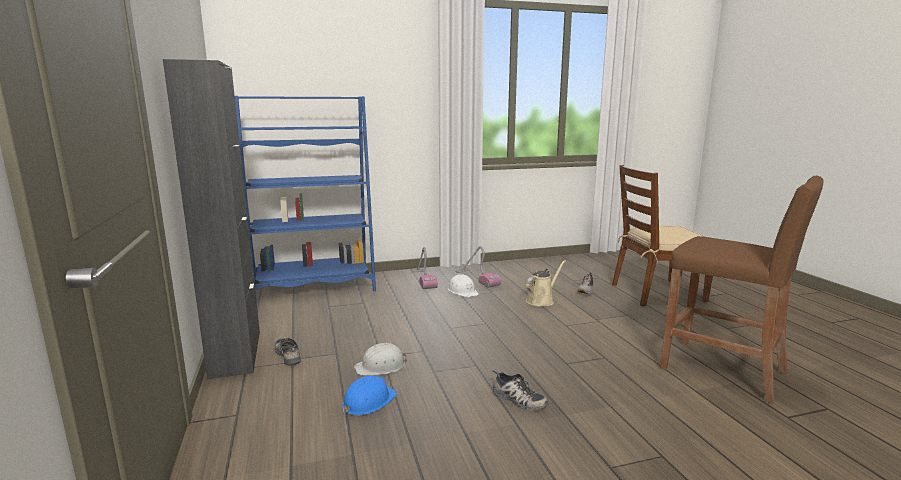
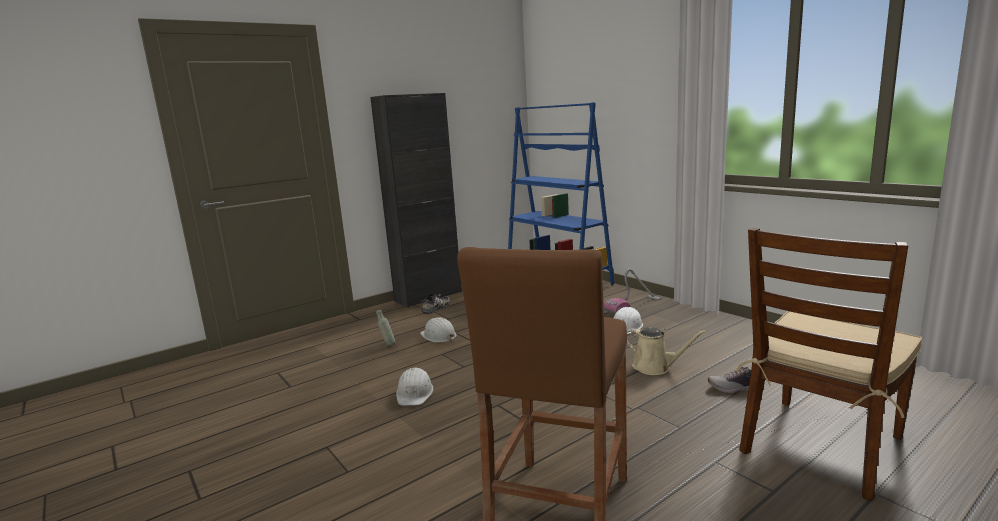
camera: 70 degrees right, 0 degrees up
(368, 401) = (387, 345): blue hard hat -> grey bottle
(477, 279) = (674, 325): vacuum cleaner -> none
(517, 399) = (415, 393): shoe -> white hard hat
(656, 292) = (821, 445): brown chair -> brown chair turned 105 degrees counterclockwise

